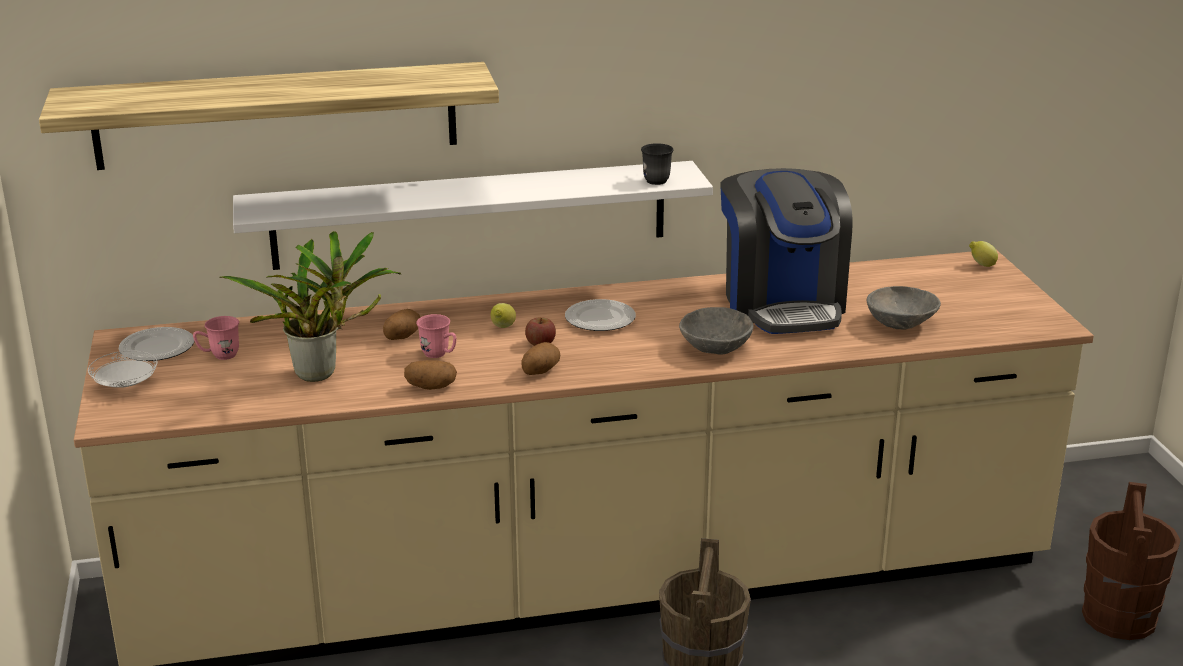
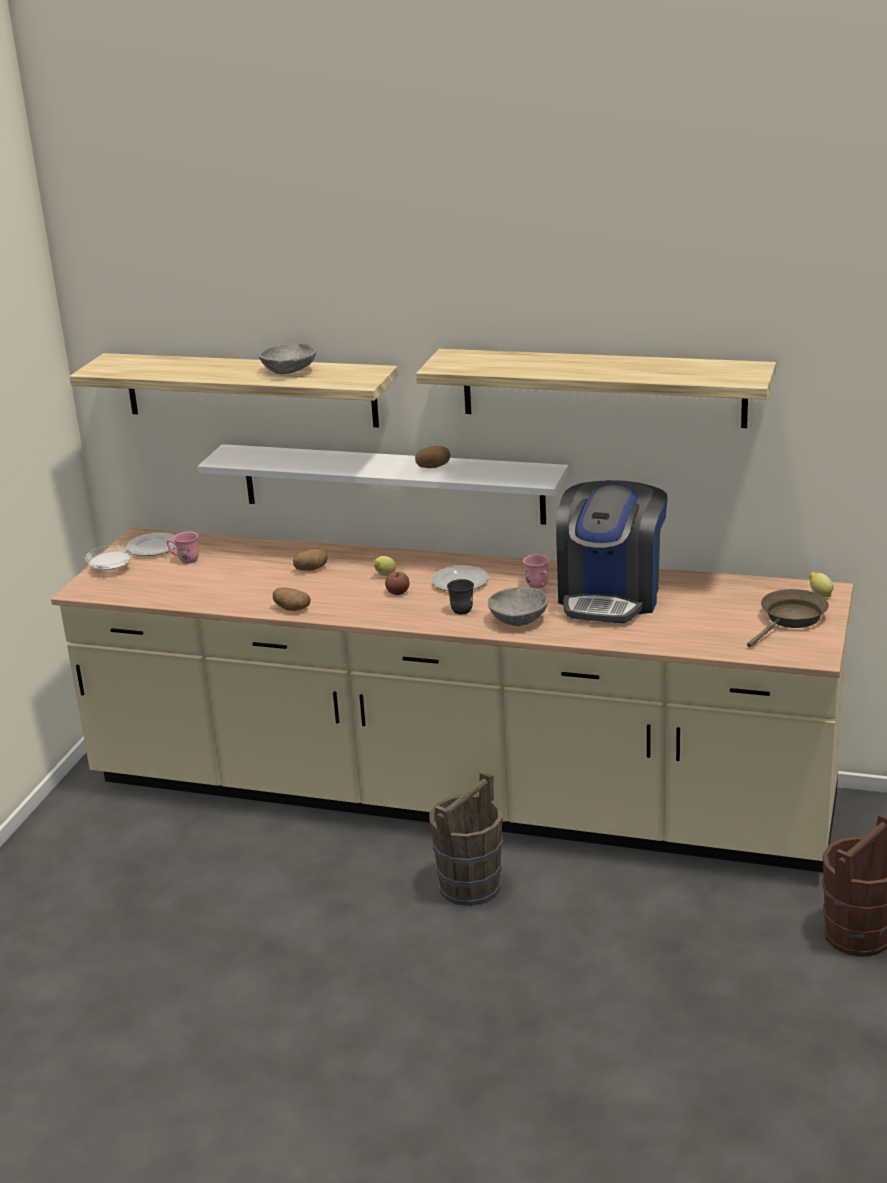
camera: 30 degrees right, 0 degrees up
(322, 374) = (233, 585): potted plant -> none
(439, 355) = (321, 587): pink mug -> pink mug (539, 586)
(540, 371) = (374, 612): potato -> potato (433, 467)
(654, 179) = (518, 476): grey mug -> grey mug (463, 608)
(737, 62) = (602, 387): none -> shelf
(902, 324) = (686, 630): grey bowl -> grey bowl (290, 372)
(986, 294) = (790, 619): none -> brown frying pan

